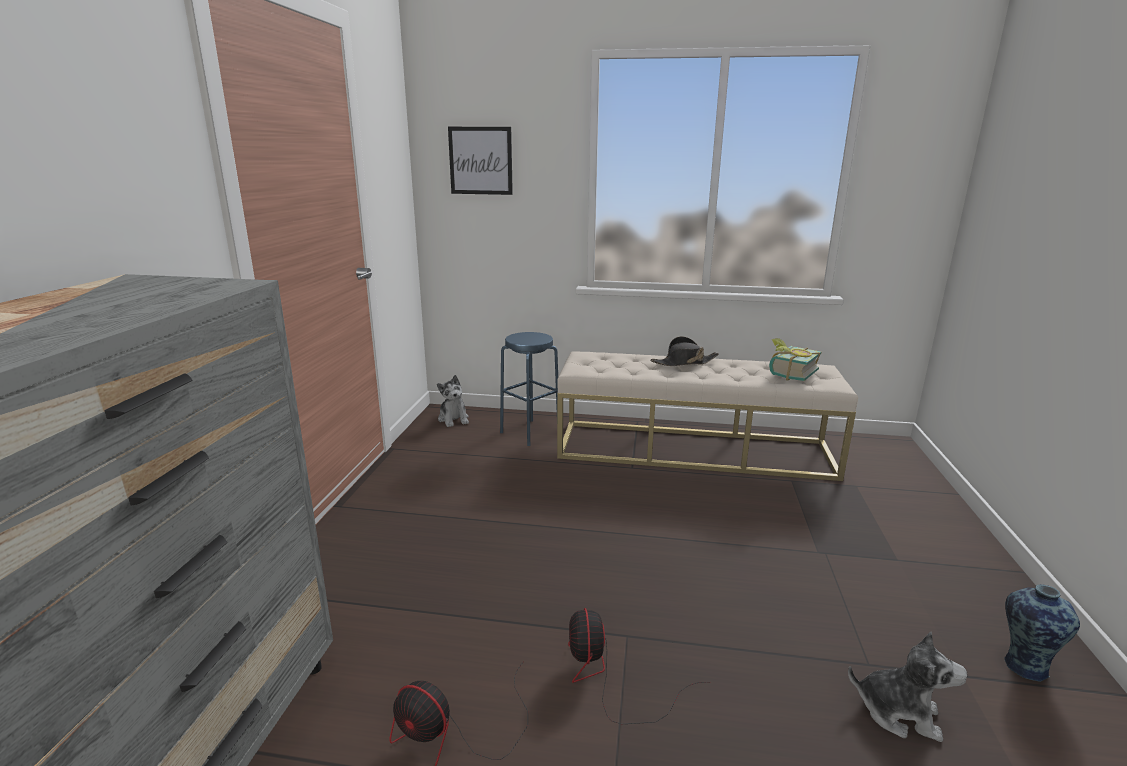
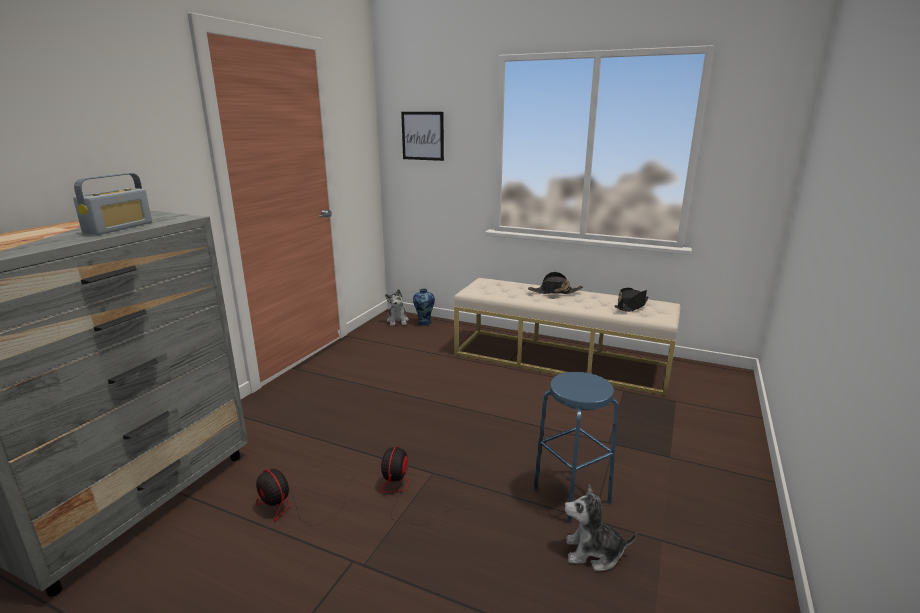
camera: 15 degrees right, 0 degrees up
(137, 307) = (119, 228): none -> radio
(530, 432) = (445, 335): blue stool -> blue stool (571, 495)
(788, 373) = (631, 306): book -> black hat
(898, 712) = (593, 553): plush toy -> plush toy turned 150 degrees clockwise
(1023, 665) = (718, 543): vase -> vase (424, 322)

